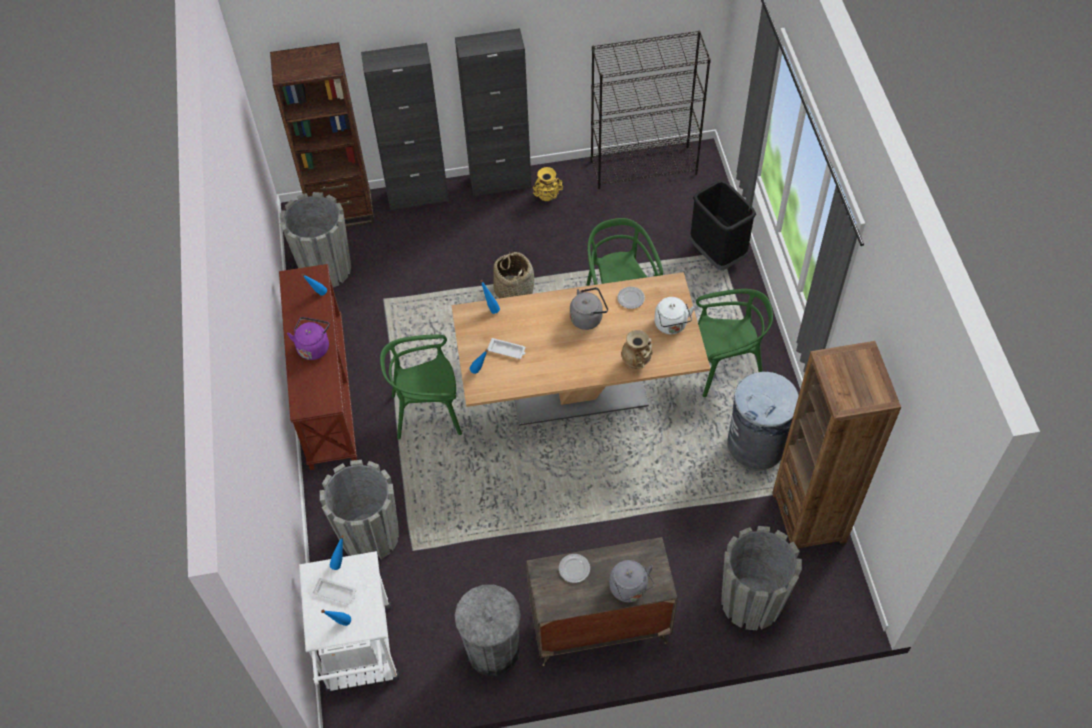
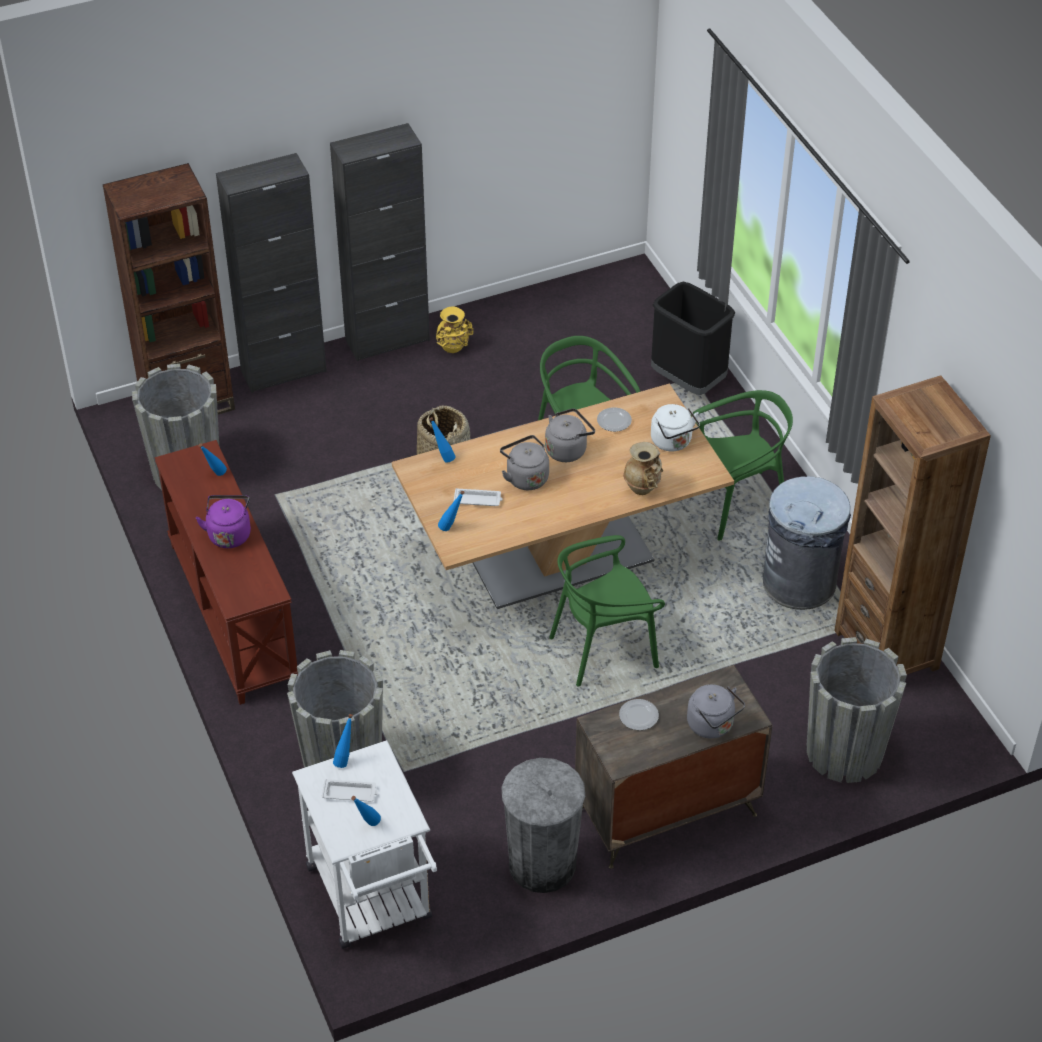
camera: 15 degrees left, 10 degrees down
(427, 411) = (373, 613): green chair -> green chair (603, 648)
(548, 336) = (525, 477): none -> grey kettle
(644, 167) = (567, 297): black bookcase -> none

